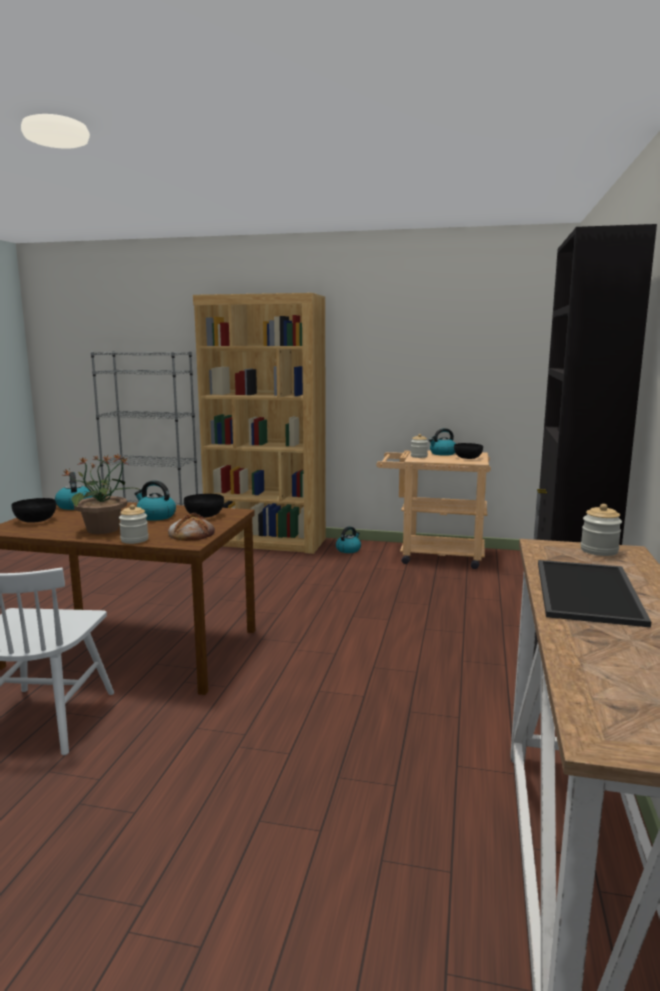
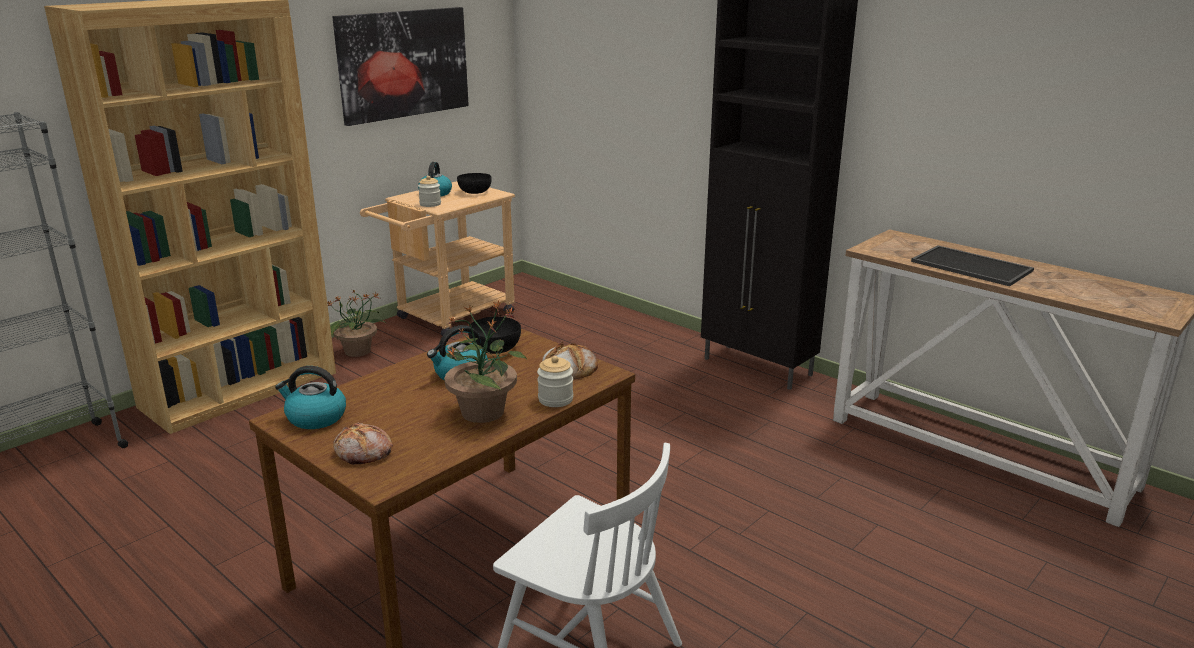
camera: 60 degrees left, 10 degrees up
(35, 520) = (363, 453): black bowl -> bread
(348, 550) = (358, 351): kettle -> potted plant
(446, 352) = (403, 64): none -> picture
(599, 551) = (892, 241): jar -> none

